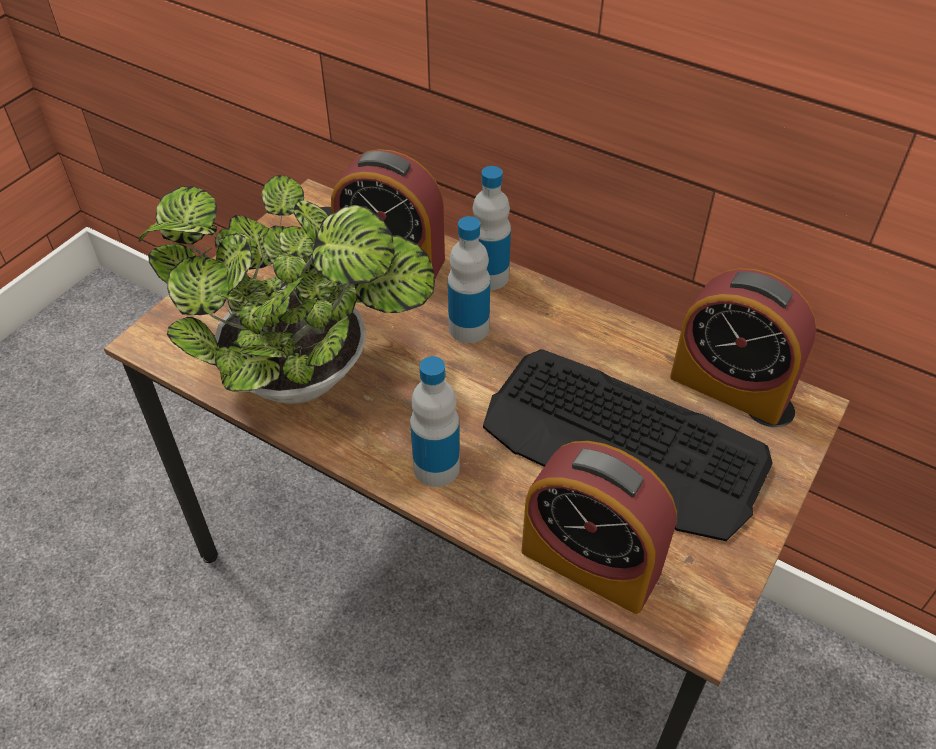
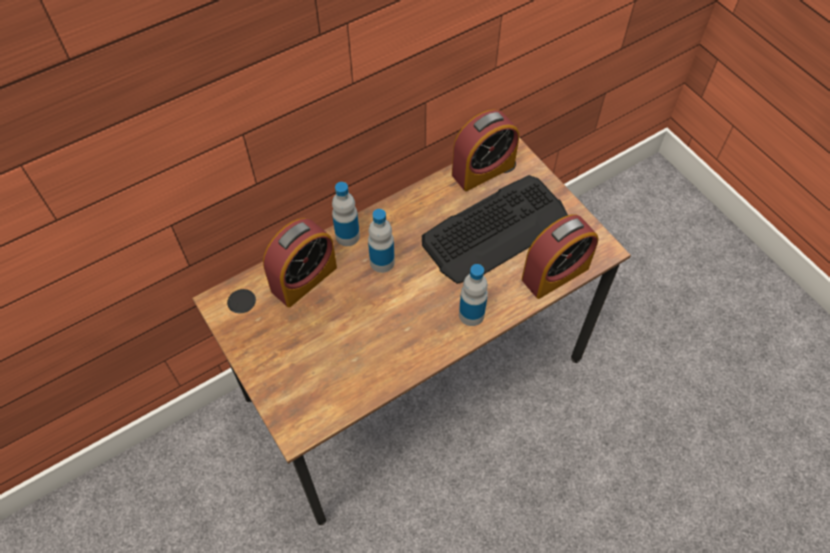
camera: 65 degrees left, 10 degrees up
(308, 378) = (377, 353): potted plant -> none

